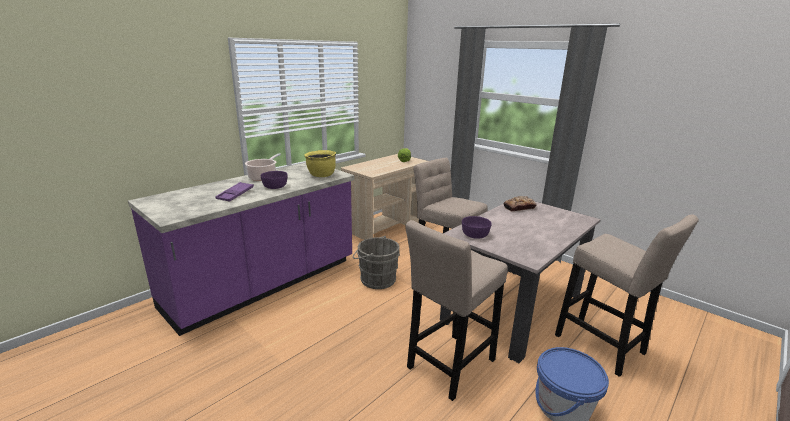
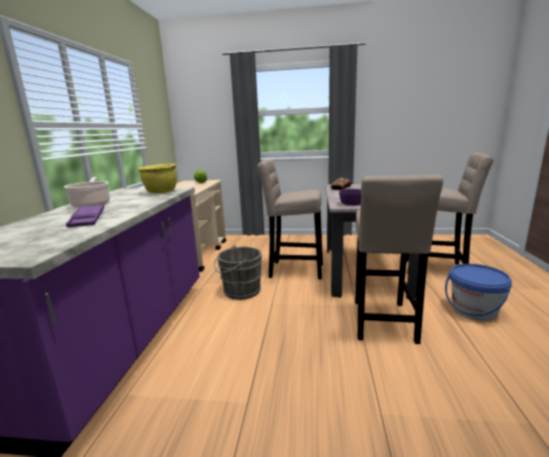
camera: 35 degrees left, 5 degrees down
(275, 186) = (127, 206): purple bowl -> none

